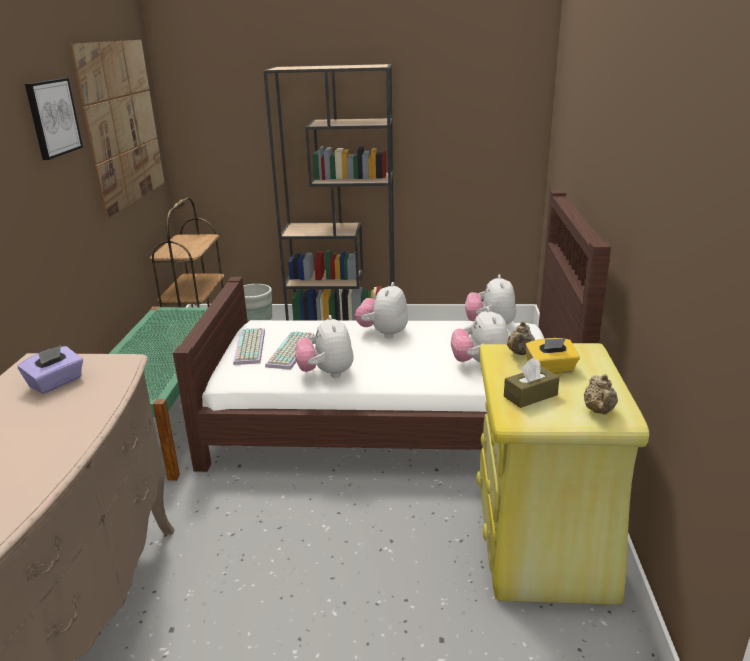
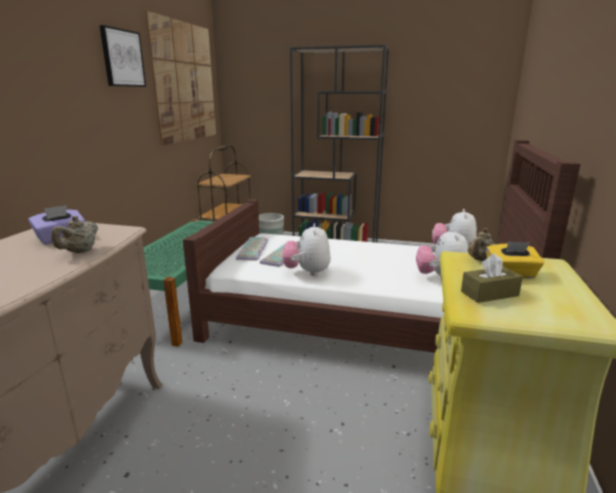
camera: 10 degrees right, 5 degrees down
(383, 333) = (361, 249): plush toy -> none
(599, 411) = (567, 314): beige teapot -> beige teapot (80, 252)

